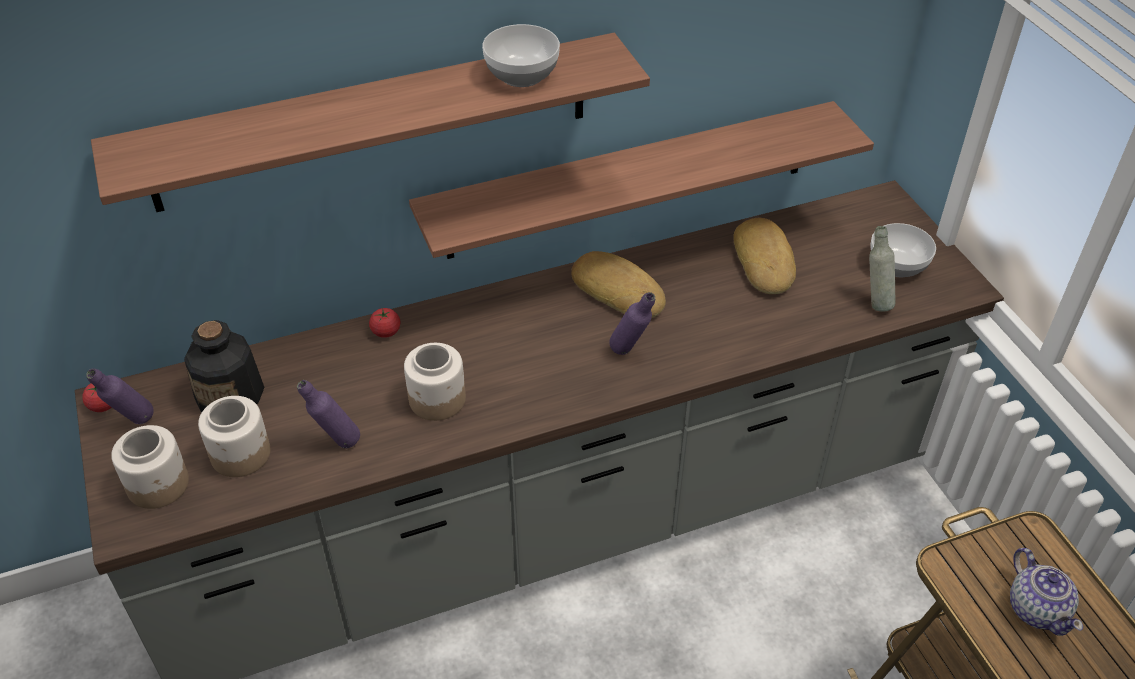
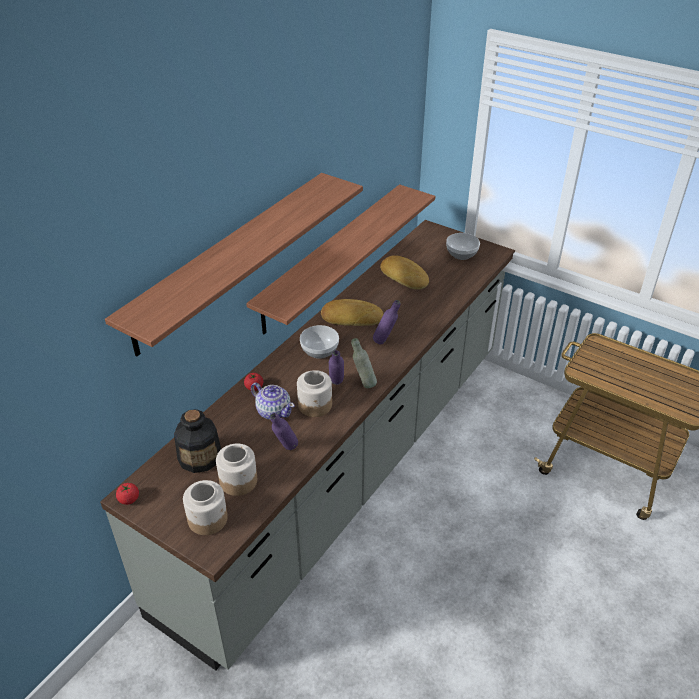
camera: 35 degrees left, 5 degrees down
(134, 425) = (159, 499): purple bottle -> purple bottle (336, 386)
(522, 75) = (302, 205): bowl -> bowl (320, 351)
(875, 302) = (467, 273): grey bottle -> grey bottle (363, 384)
(1037, 609) = (624, 370): teapot -> teapot (273, 411)

